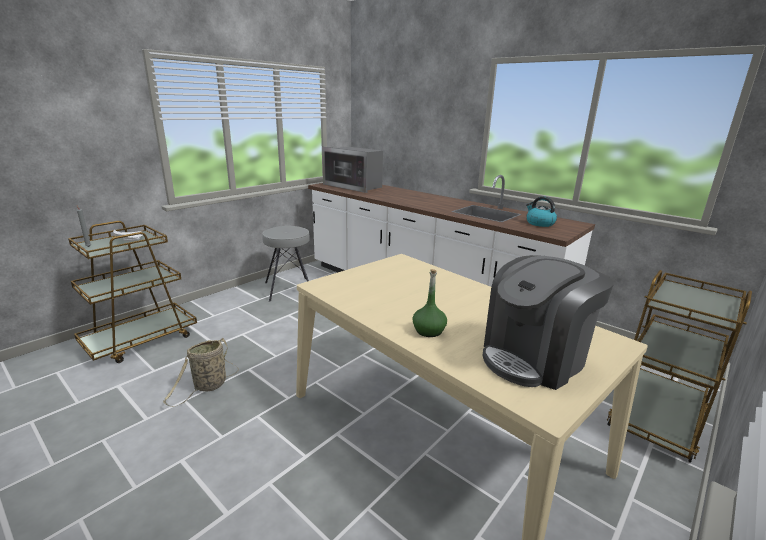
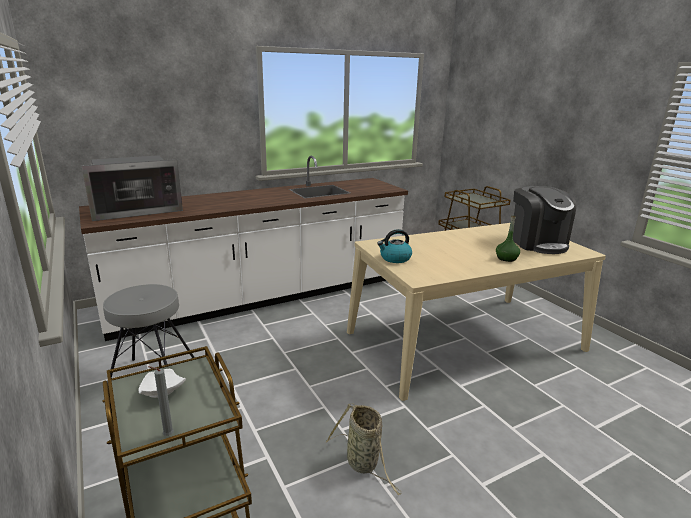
camera: 70 degrees left, 0 degrees up
(539, 223) = (362, 186): kettle -> kettle (395, 258)

